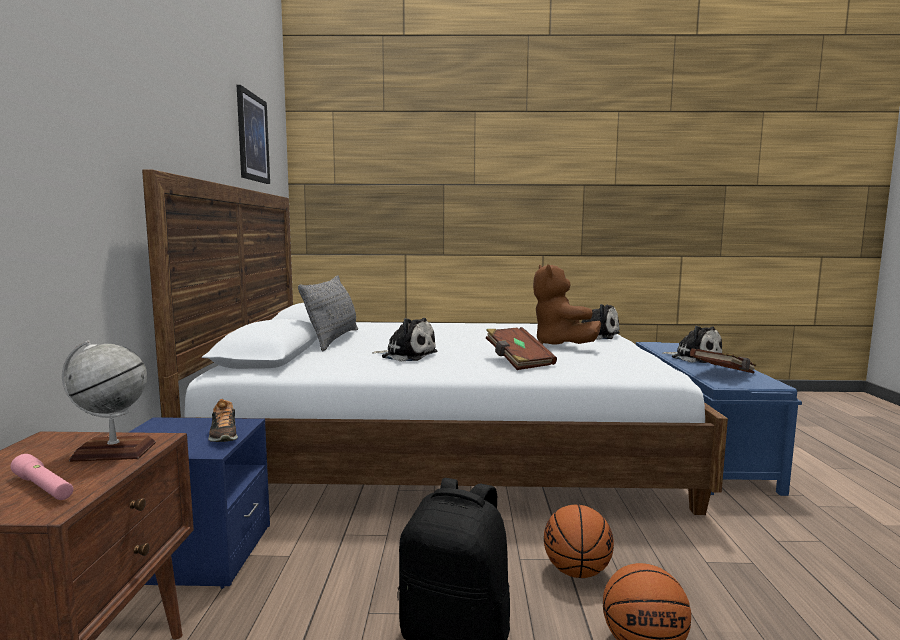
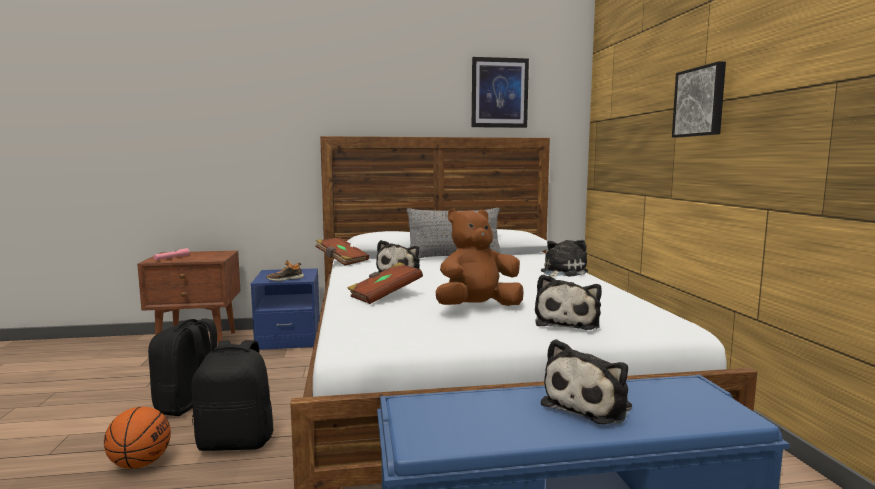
camera: 80 degrees right, 0 degrees up
(113, 451) = (204, 258): globe -> none
(436, 324) = (561, 272): none -> plush toy
(475, 183) = (700, 102): none -> picture
(576, 571) = (236, 442): basketball -> black backpack
(723, 374) = (474, 413): brown book -> brown book (341, 261)

